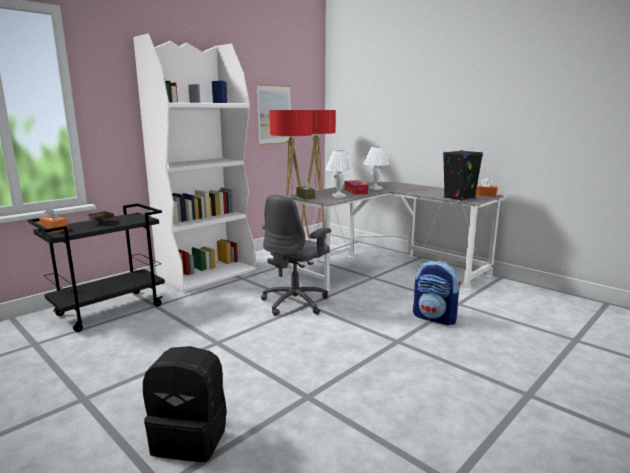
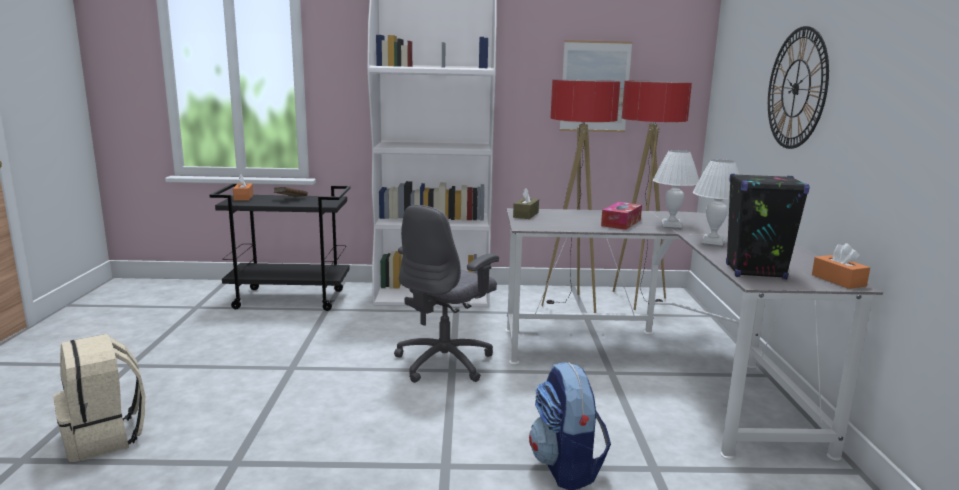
camera: 45 degrees right, 0 degrees up
(191, 438) = (105, 438): black backpack -> beige backpack
(296, 303) = (445, 362): grey office chair -> grey office chair turned 45 degrees counterclockwise
(339, 196) = (570, 224): white table lamp -> white table lamp (713, 242)
(415, 110) = (796, 88): none -> wall clock

